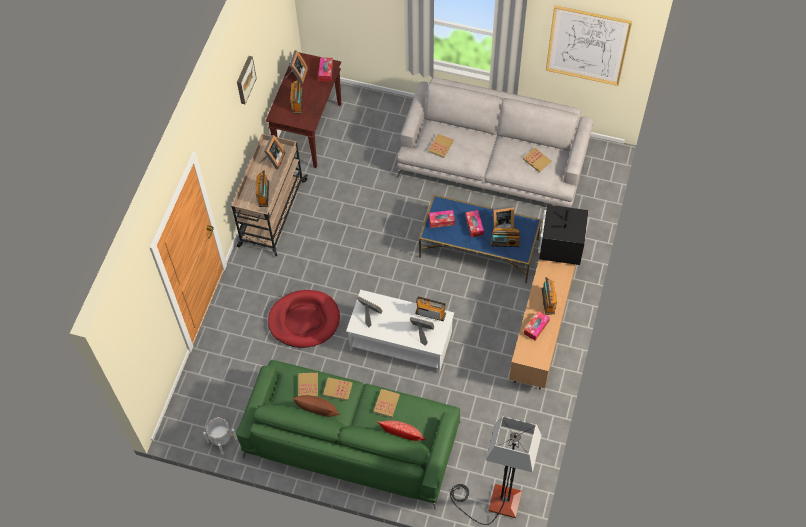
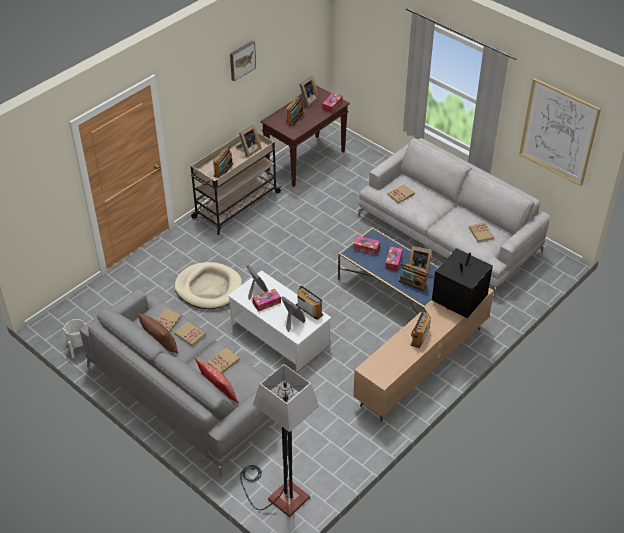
camera: 25 degrees right, 15 degrees down
(304, 320) = (208, 288): red dog bed -> beige dog bed
(351, 440) = (185, 391): green sofa -> grey sofa
(536, 327) = (395, 352): tissue box -> tissue box (266, 303)

